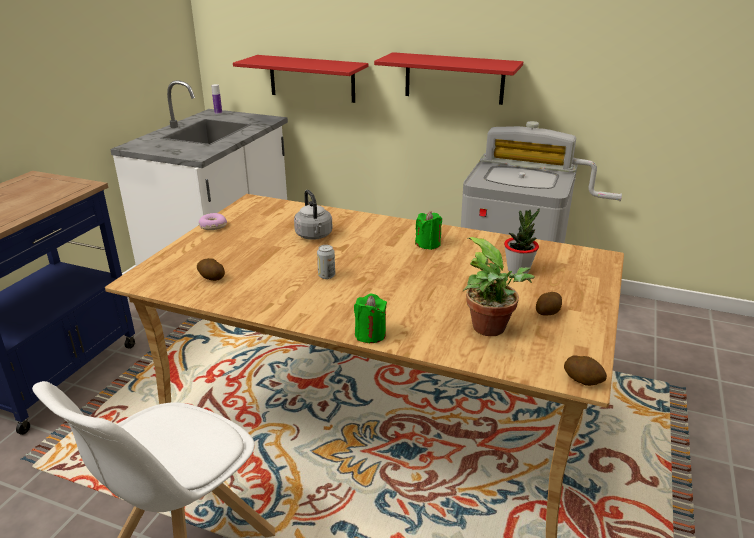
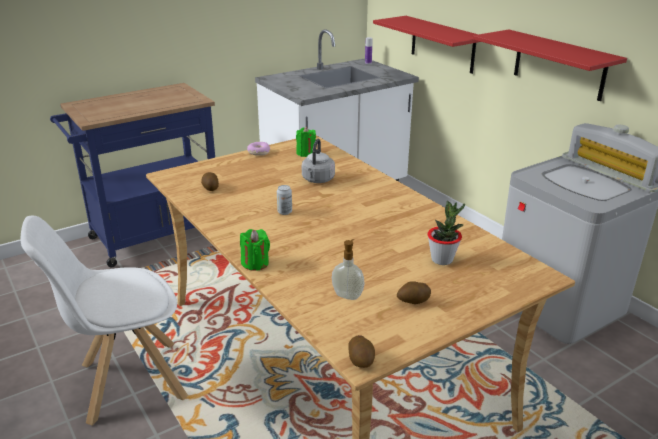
camera: 35 degrees right, 0 degrees up
(428, 244) = (396, 213): green candle -> green candle (306, 153)
(492, 329) = (348, 295): potted plant -> soap dispenser

